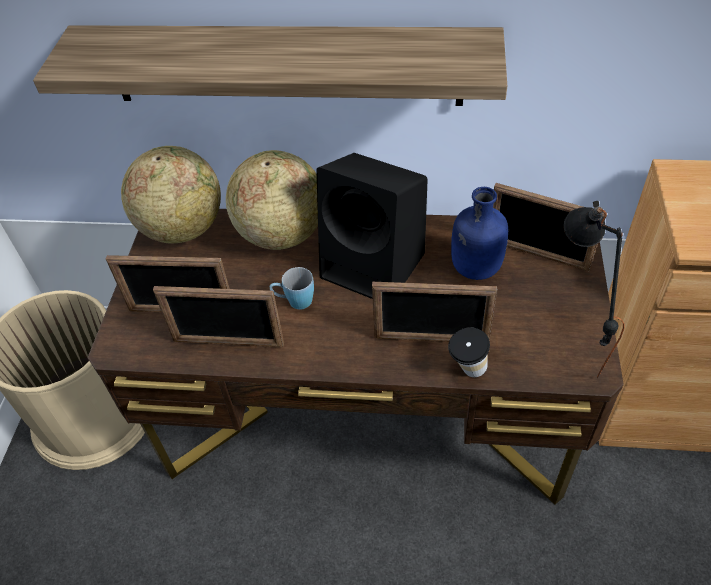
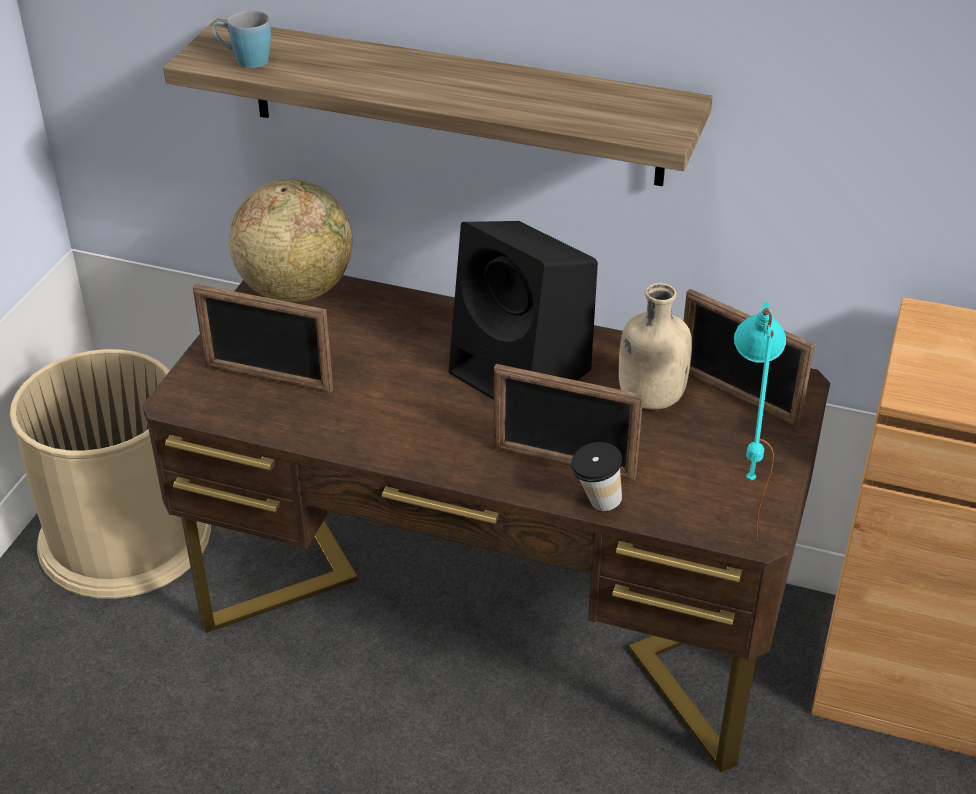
camera: 10 degrees right, 10 degrees down
(228, 342) = (313, 420): picture frame -> none
(281, 234) = (417, 317): globe -> none
(294, 301) = (408, 392): blue mug -> blue mug (244, 60)
(474, 268) = (649, 398): blue bottle -> beige bottle
(571, 345) = (739, 501): black table lamp -> turquoise table lamp

